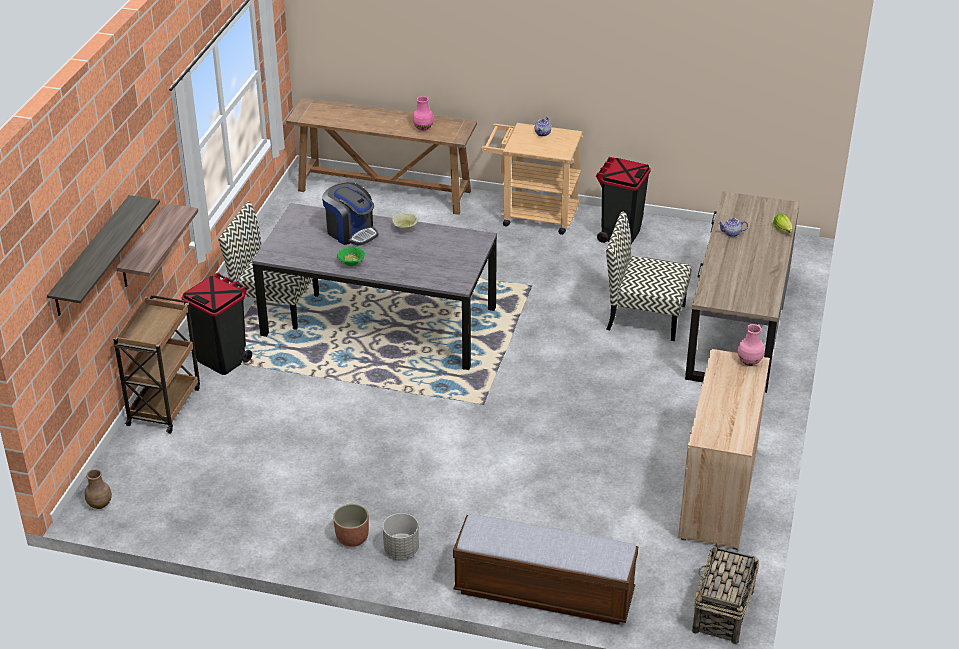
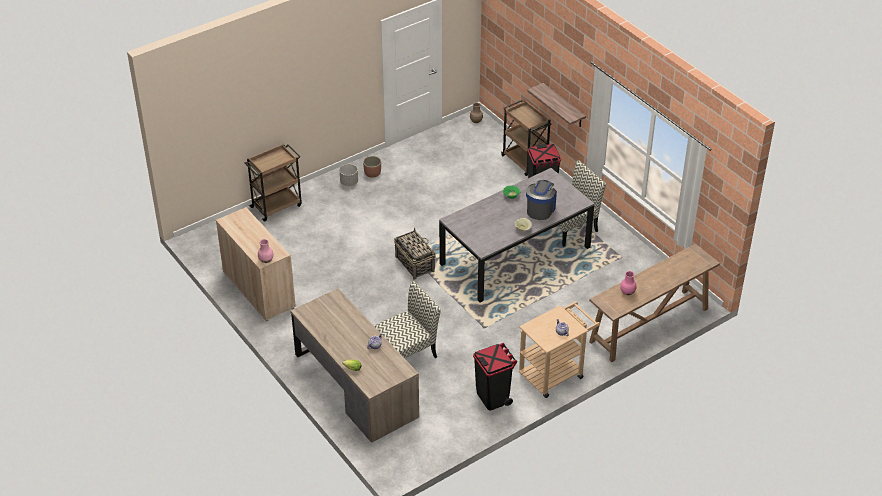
camera: 130 degrees right, 5 degrees up
(92, 256) = (530, 54): shelf -> none
(351, 232) = (540, 209): coffee machine -> coffee machine turned 120 degrees clockwise
(544, 592) = (277, 206): bench -> brown cart
(722, 612) = (202, 245): basket -> basket (414, 263)

